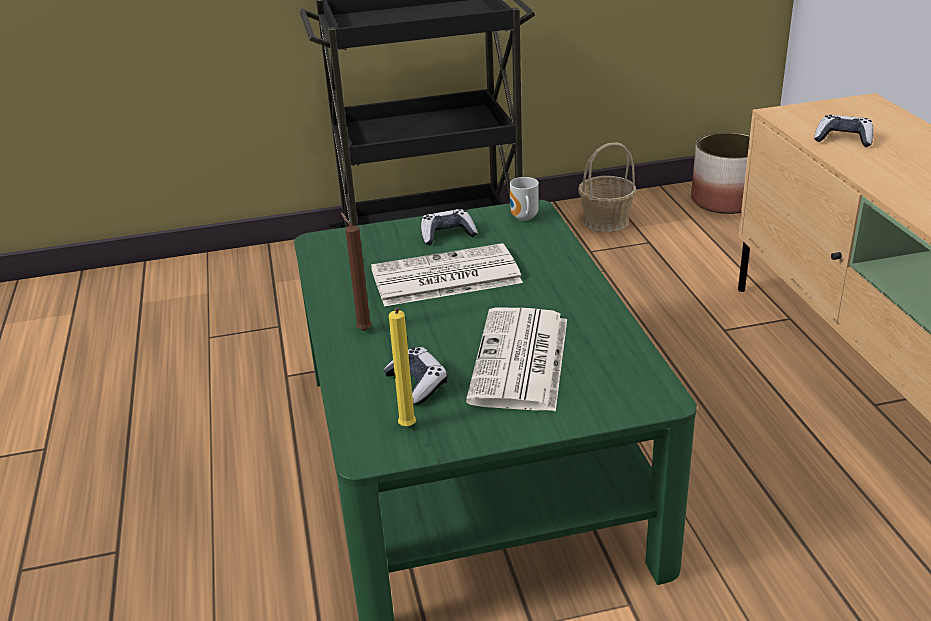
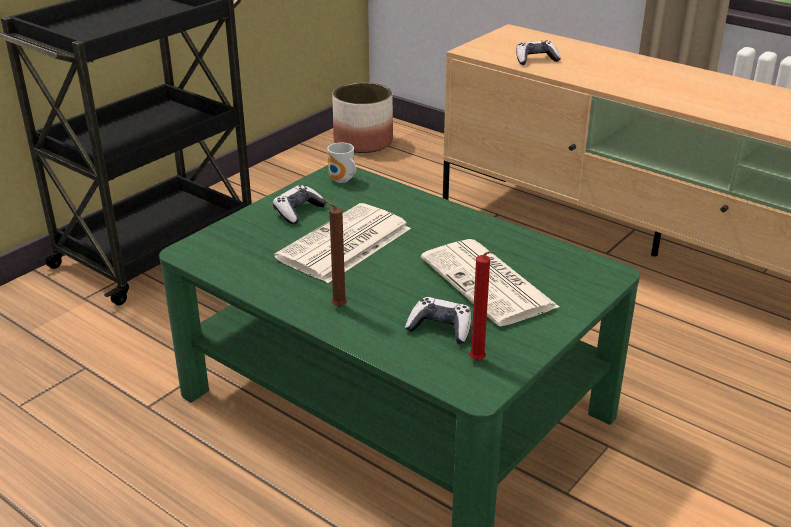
camera: 40 degrees left, 0 degrees up
(407, 428) = (479, 362): yellow candle -> red candle
(605, 221) = (288, 183): basket -> none

